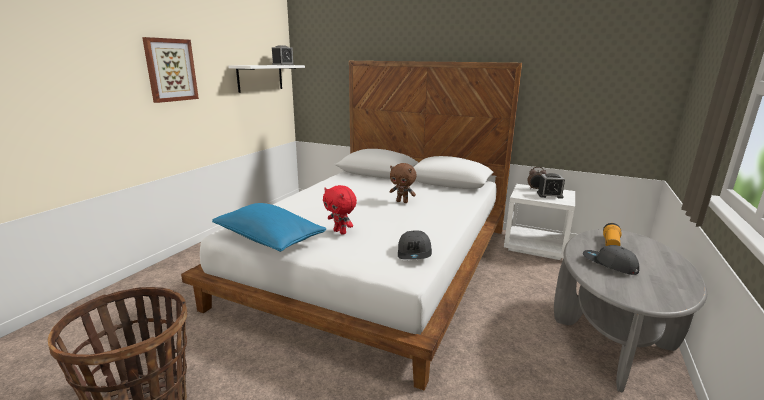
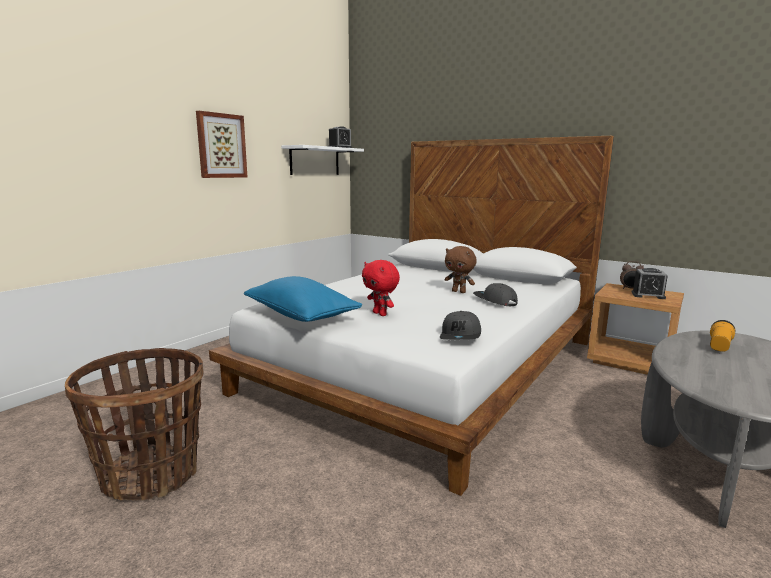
camera: 10 degrees right, 5 degrees down
(535, 246) = (630, 361): white nightstand -> brown nightstand
(609, 264) = (712, 365): grey cap -> grey cap (494, 301)

